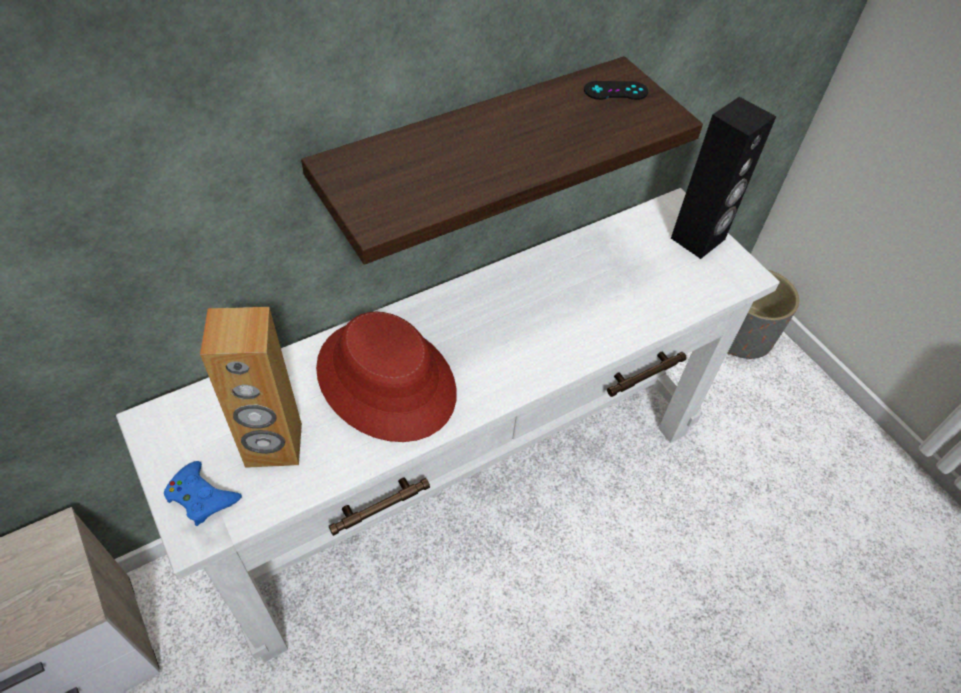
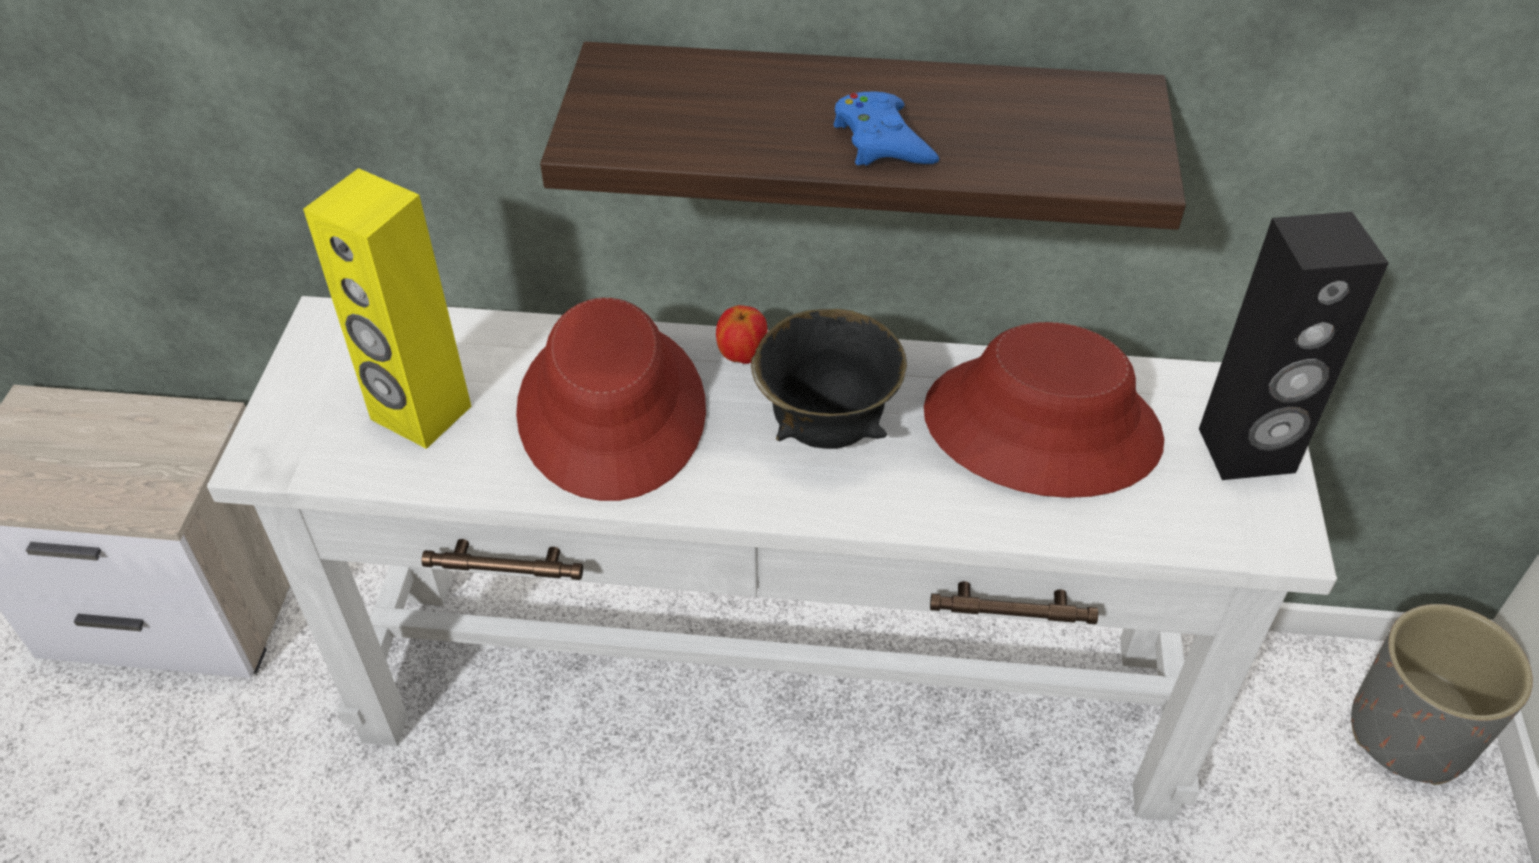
camera: 40 degrees right, 5 degrees down
(201, 497) = (301, 425): blue game controller -> blue game controller (882, 141)
(274, 446) = (420, 414): brown speaker -> yellow speaker
(428, 311) = (742, 356): none -> apple
(508, 329) = (826, 429): none -> black bowl
(605, 272) = (1042, 426): none -> red hat
(615, 91) = (1092, 113): black game controller -> none

